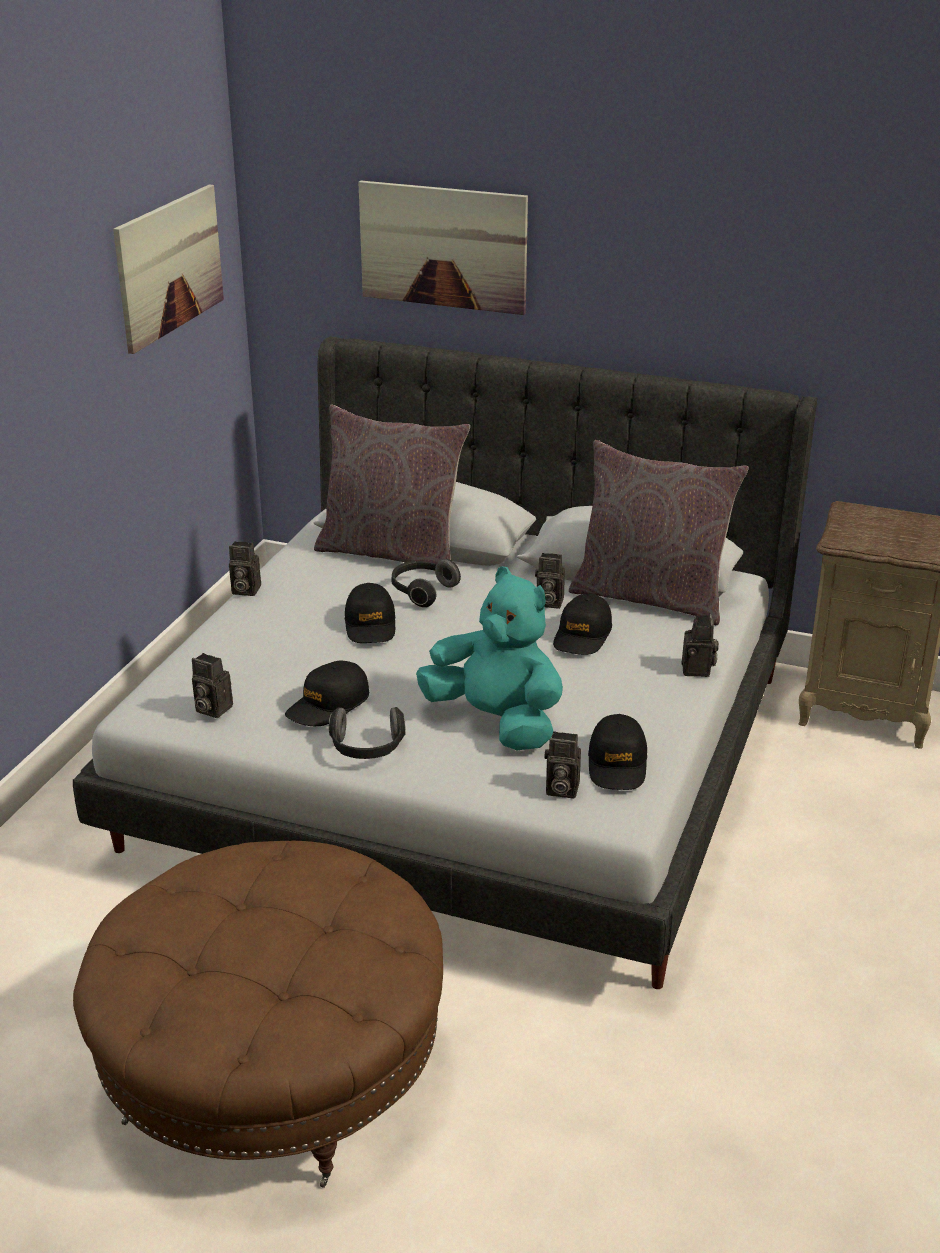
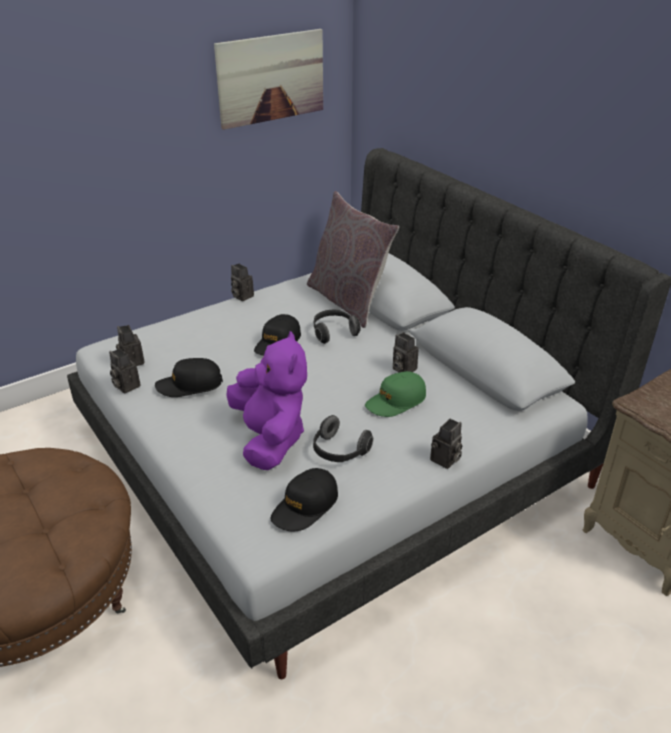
camera: 35 degrees right, 5 degrees up
(367, 749) = (176, 423): headphones -> headphones (339, 452)
(443, 246) = (450, 96): picture -> none
(496, 722) = (269, 439): turquoise plush toy -> purple plush toy
(560, 789) = (247, 507): camera -> camera (125, 386)
(582, 636) = (396, 401): black cap -> green cap
(651, 597) = (476, 391): grey pillow -> none

